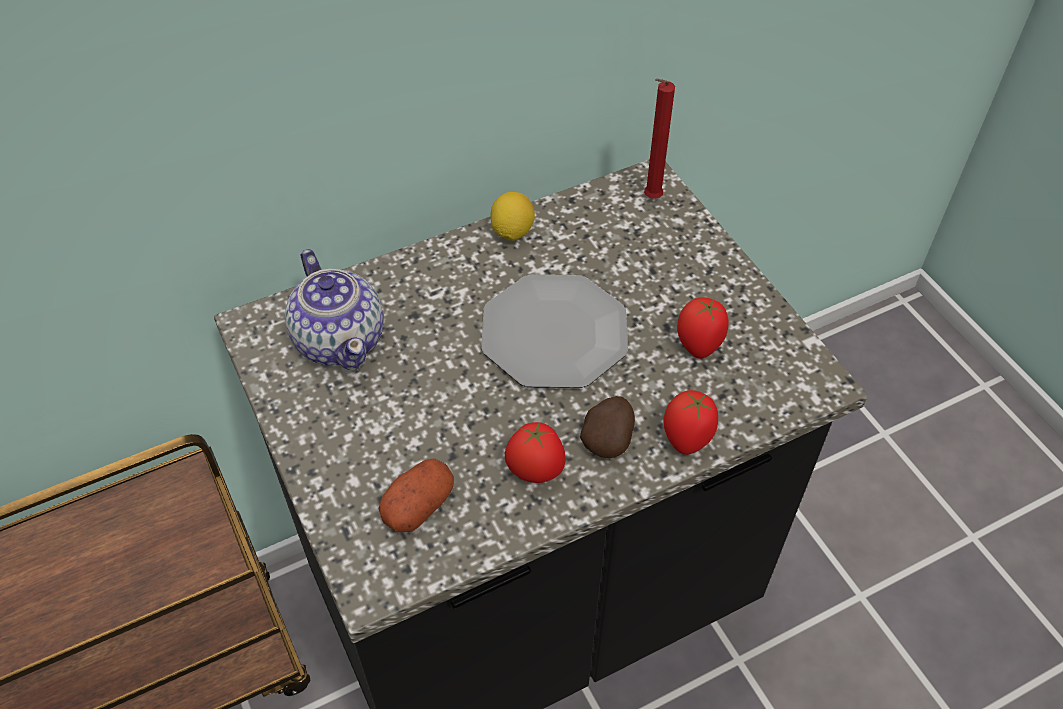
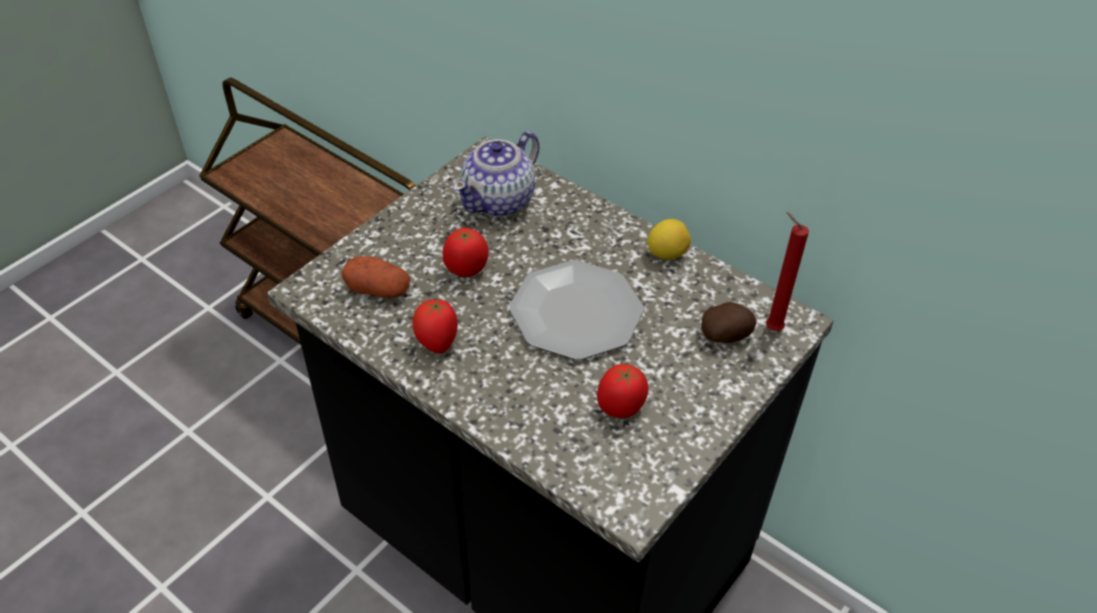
camera: 65 degrees right, 5 degrees down
(608, 438) = (489, 376): potato -> potato (726, 335)
(687, 439) = (516, 427): tomato -> tomato (466, 270)

